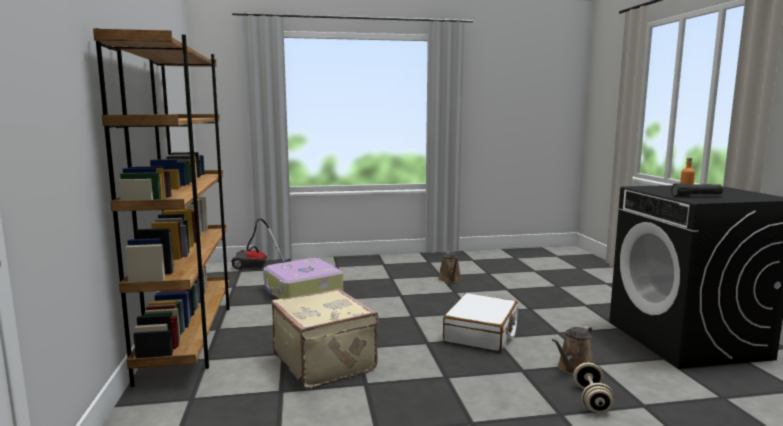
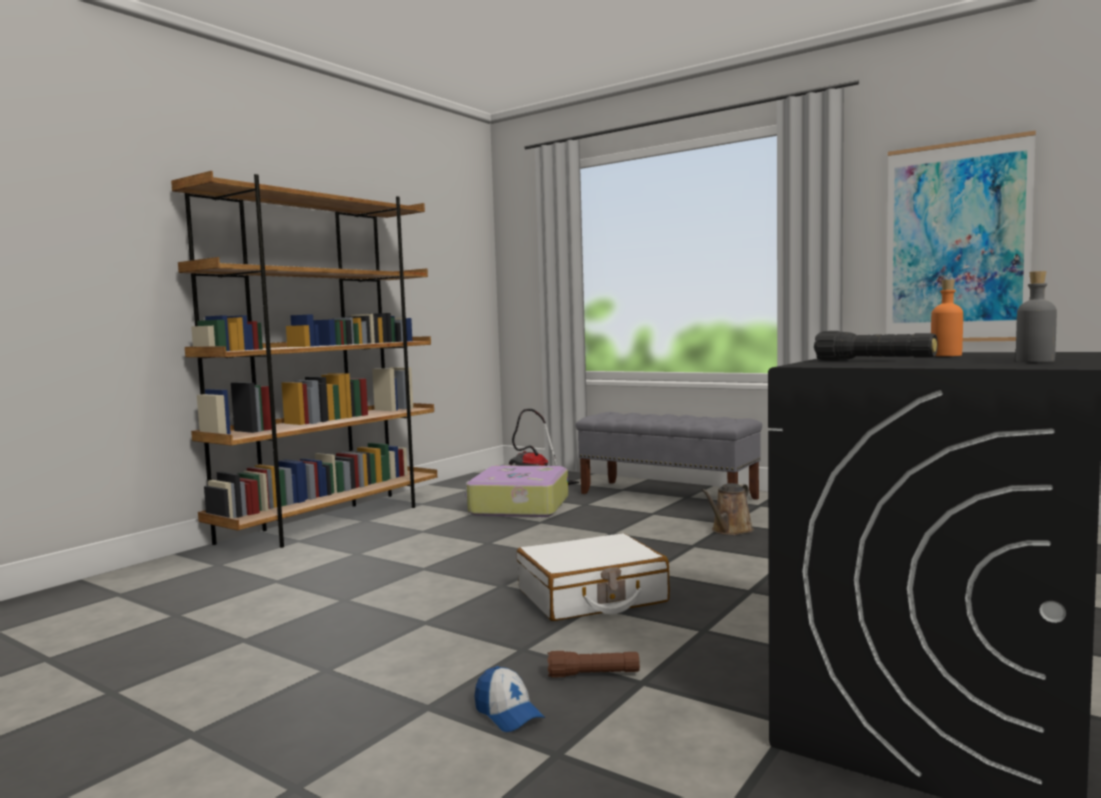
camera: 45 degrees right, 5 degrees down
(326, 362) = (366, 571): beige suitcase -> none
(372, 265) = (668, 496): none -> grey bench
(510, 114) = (956, 243): none -> picture
(574, 369) = (593, 674): brown watering can -> brown flashlight
(592, 400) = (508, 714): beige dumbbell -> cap
(745, 194) = (1035, 361): none -> grey bottle

